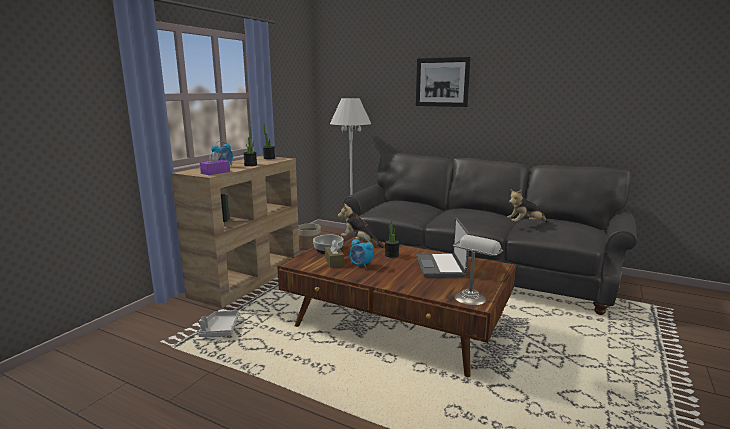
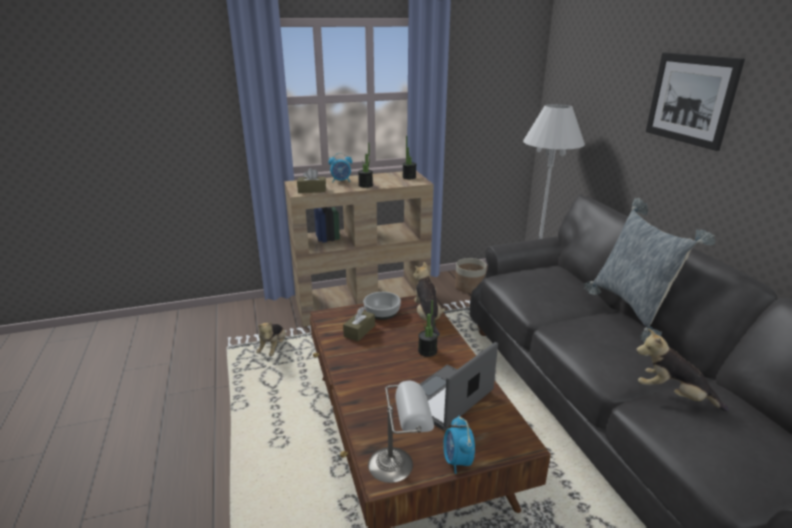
camera: 45 degrees right, 10 degrees up
(215, 172) = (312, 190): purple tissue box -> brown tissue box
(220, 329) = (273, 348): grey tray -> plush toy
(361, 265) = (373, 349): alarm clock -> alarm clock (457, 461)
(460, 206) = (631, 315): none -> pillow

